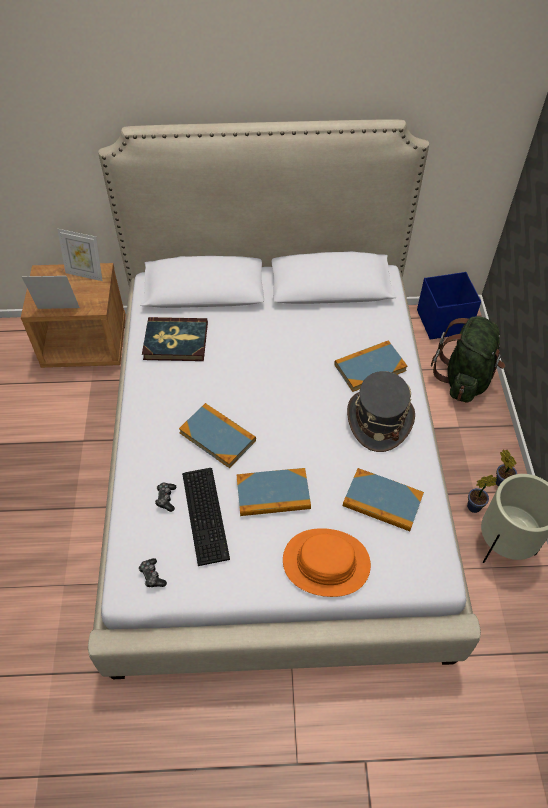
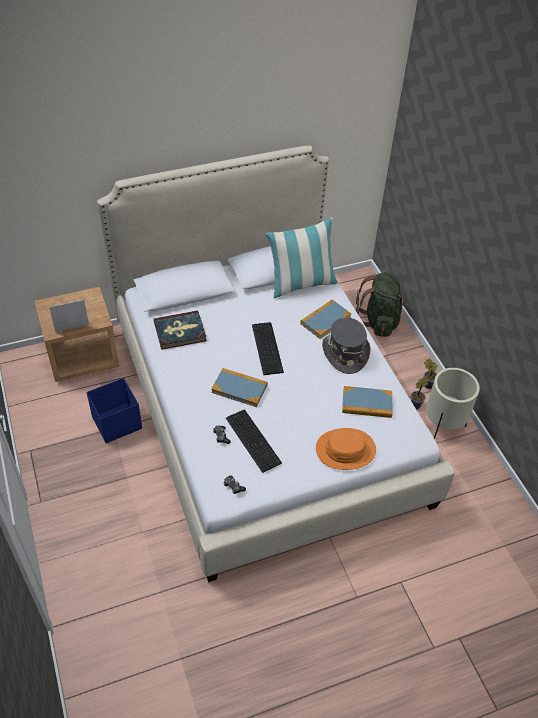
camera: 20 degrees left, 5 degrees down
(85, 274) = (81, 299): picture frame -> none
(273, 494) = (293, 416): book -> none
(278, 388) = (268, 347): none -> keyboard
(356, 311) = (301, 284): none -> pillow
(442, 321) = (350, 284): blue storage box -> blue storage box (116, 423)

